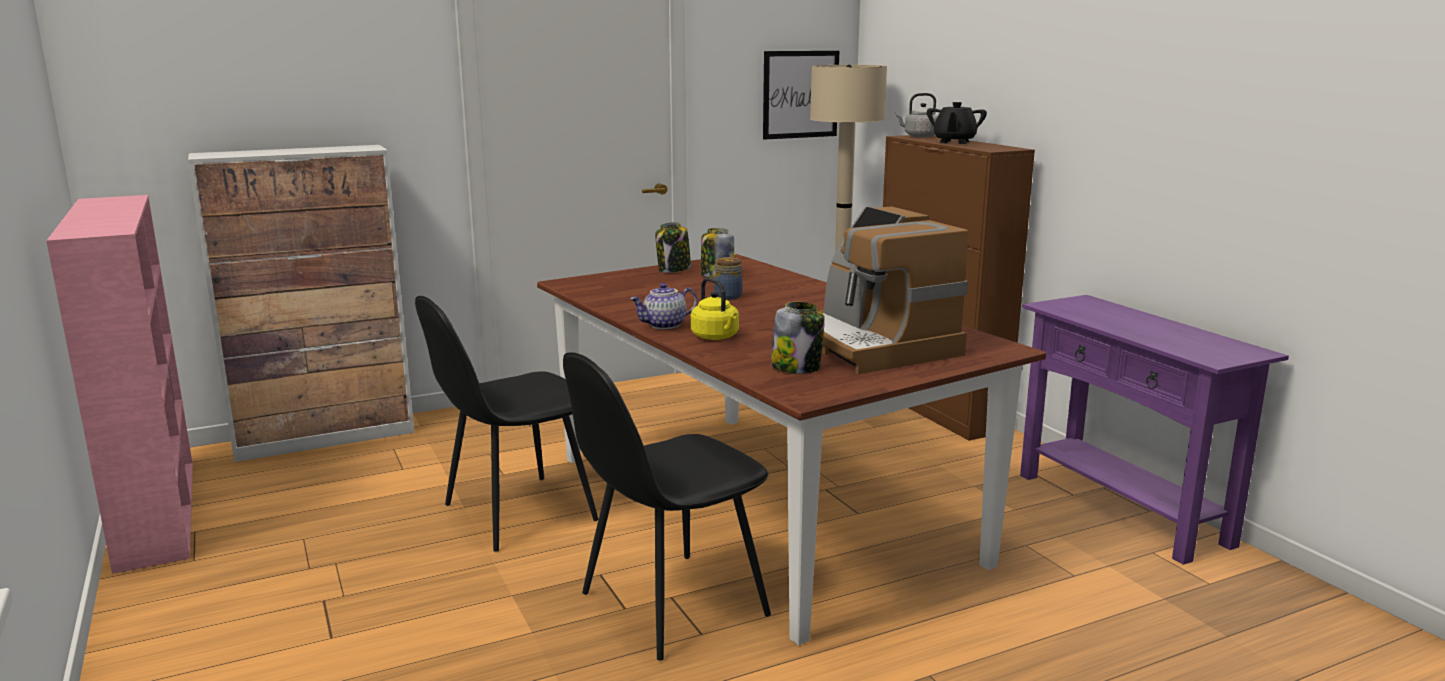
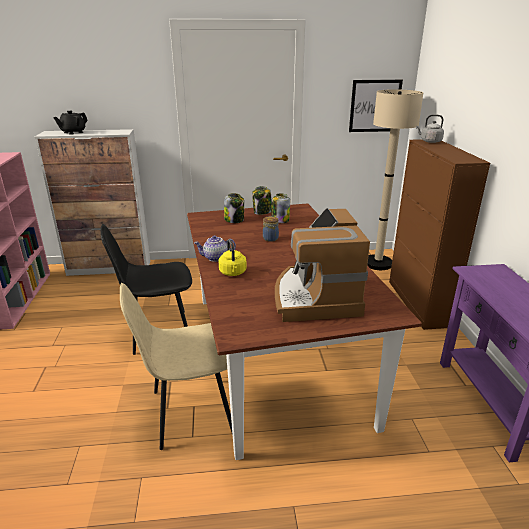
camera: 20 degrees right, 10 degrees up
(669, 605) = (189, 412): black chair -> beige chair
(796, 367) = (252, 308): jar -> jar (234, 220)
(954, 142) = (444, 150): black teapot -> black teapot (73, 132)

